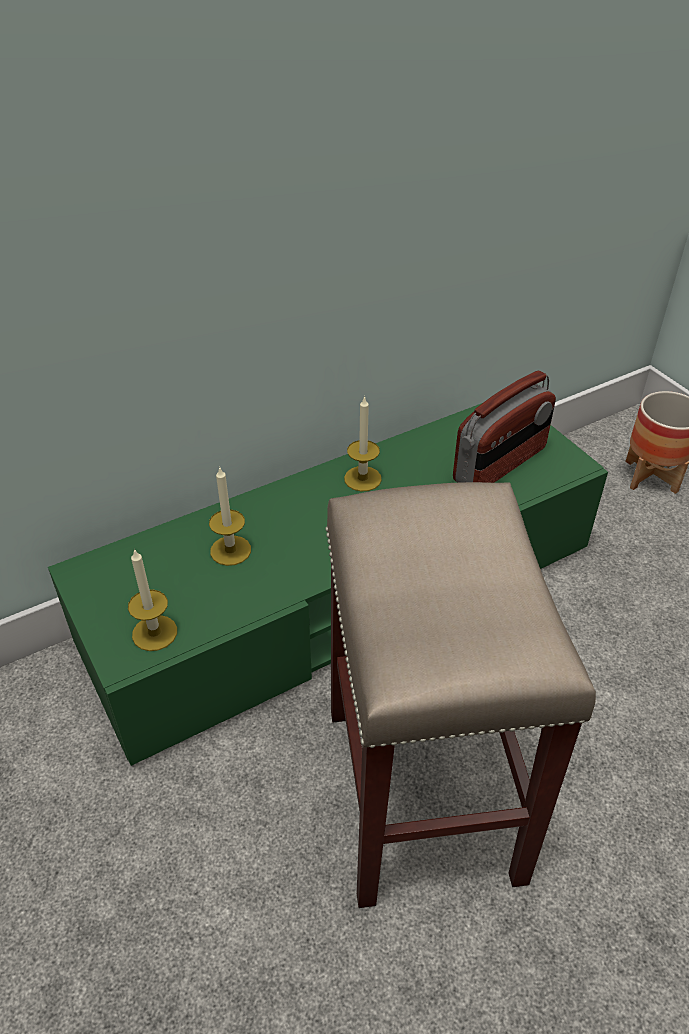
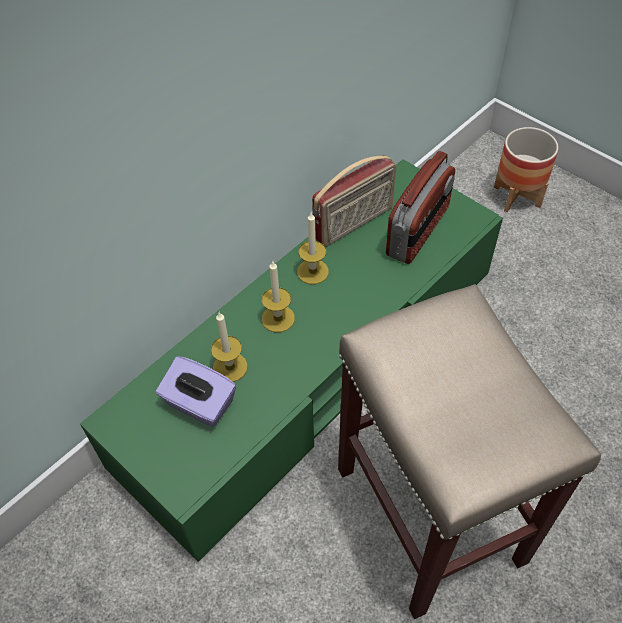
camera: 15 degrees left, 10 degrees up
(154, 633) = (198, 459): candle -> candle (278, 318)
(181, 578) = (199, 404): none -> purple tissue box
(429, 442) = (354, 223): none -> radio

